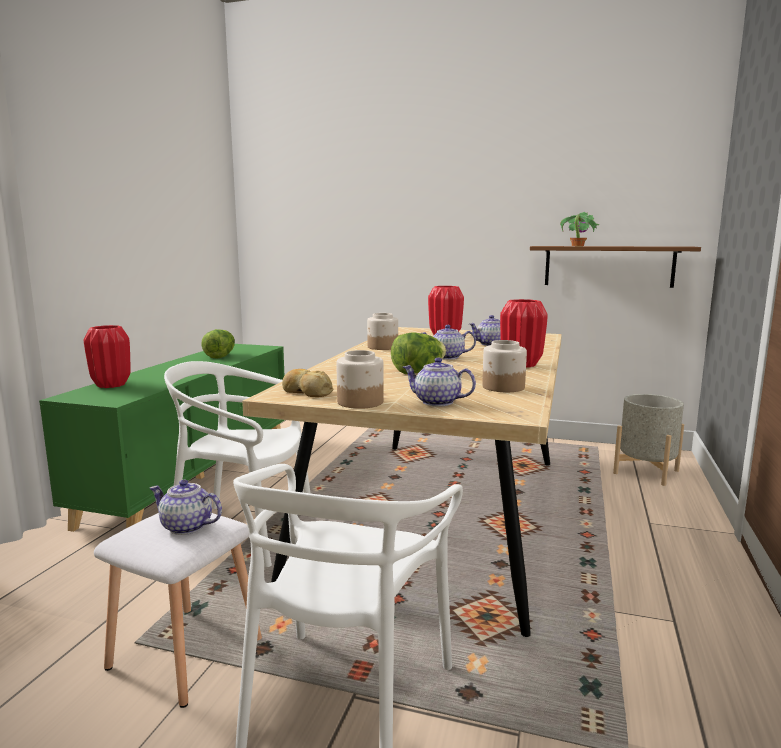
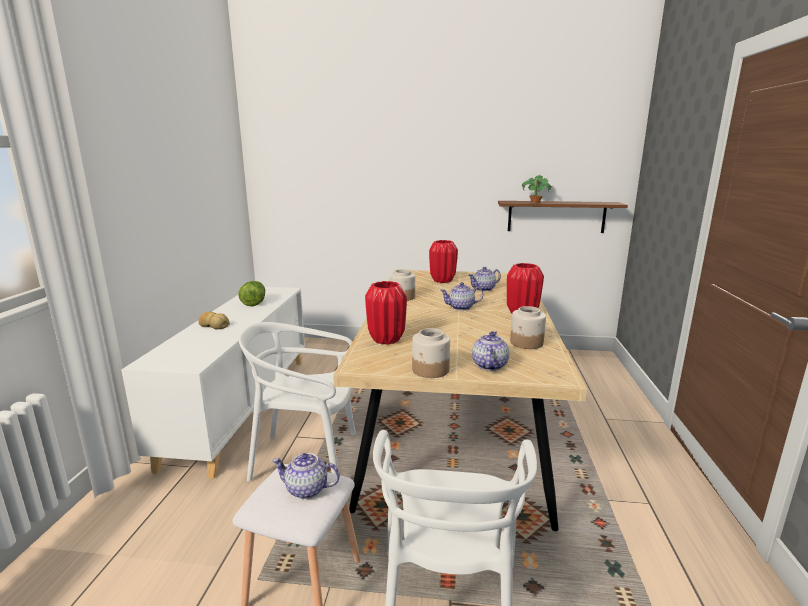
camera: 10 degrees left, 5 degrees up
(111, 385) = (177, 345): red vase -> red vase (386, 339)
(194, 476) = (242, 406): green cabinet -> white cabinet
(307, 392) = (379, 359): bread -> bread (214, 325)
(418, 371) = (450, 327): lettuce -> none
(436, 402) = (489, 365): teapot -> teapot turned 90 degrees clockwise
(646, 472) = (588, 373): grey planter -> none

